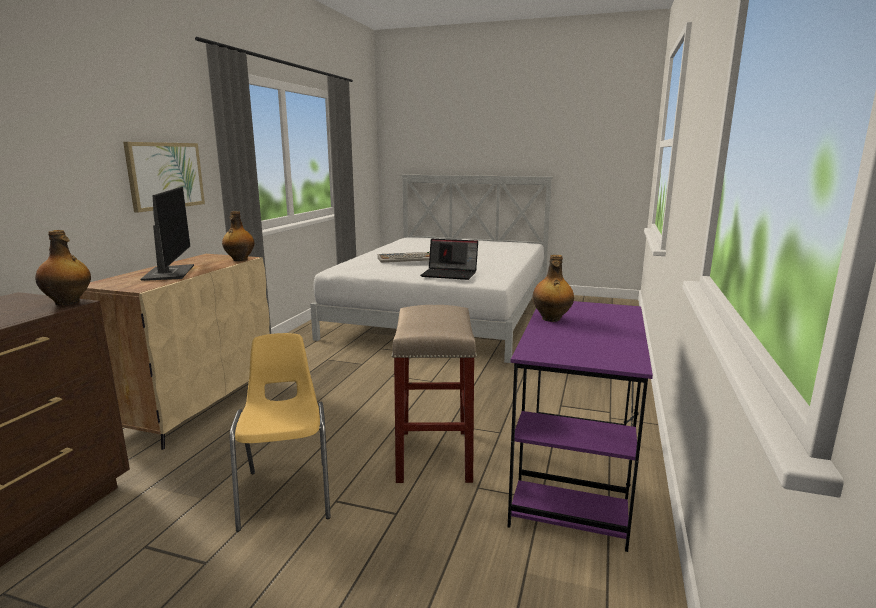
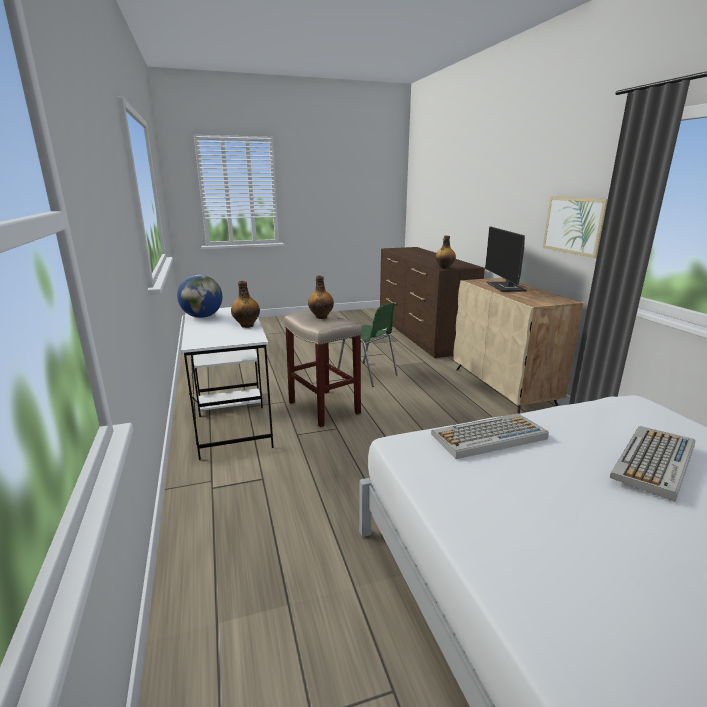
camera: 145 degrees right, 5 degrees up
(169, 273) = (506, 287): monitor -> monitor turned 45 degrees clockwise
(239, 260) = (528, 302): bottle -> bottle (321, 317)
(287, 493) = (367, 375): yellow chair -> green chair
(450, 274) = (488, 437): laptop -> keyboard
(573, 479) = (232, 421): purple desk -> white desk
(616, 348) = (202, 316): none -> globe

